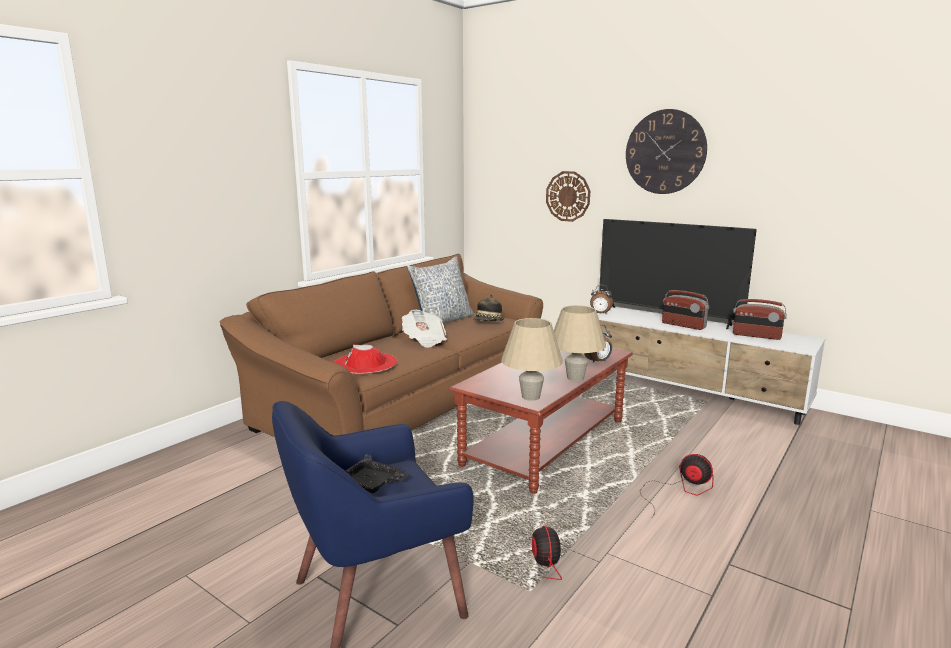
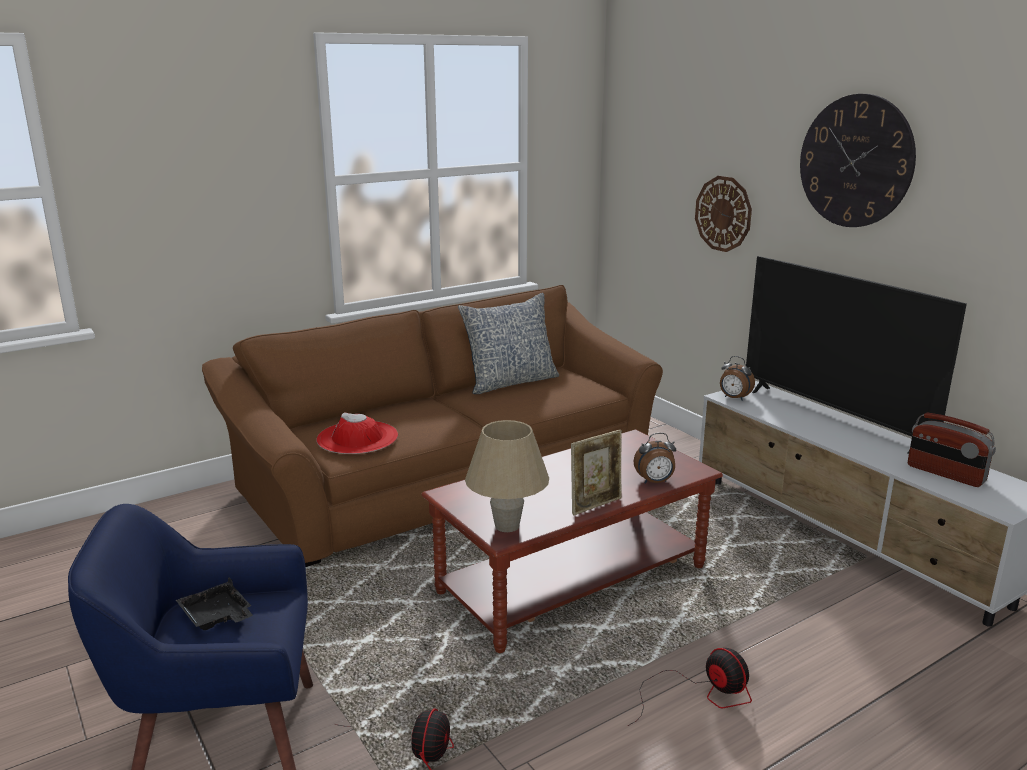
camera: 20 degrees right, 5 degrees up
(424, 340) = (459, 411): newspaper -> none
(488, 322) = (568, 392): hat -> none
(575, 378) = (595, 505): beige table lamp -> picture frame
(683, 325) = (842, 437): radio -> none

